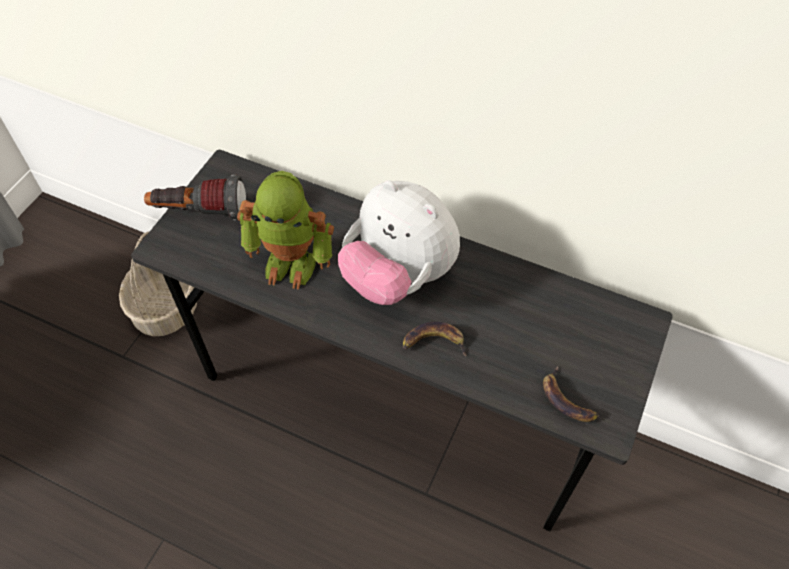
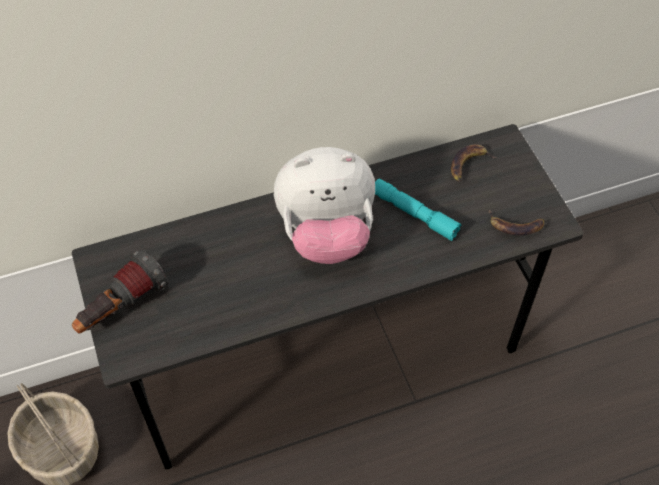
camera: 45 degrees left, 0 degrees up
(292, 261) = (240, 285): toy robot -> none
(433, 342) = (399, 258): banana -> banana (468, 165)
(488, 317) = (414, 214): none -> turquoise flashlight

